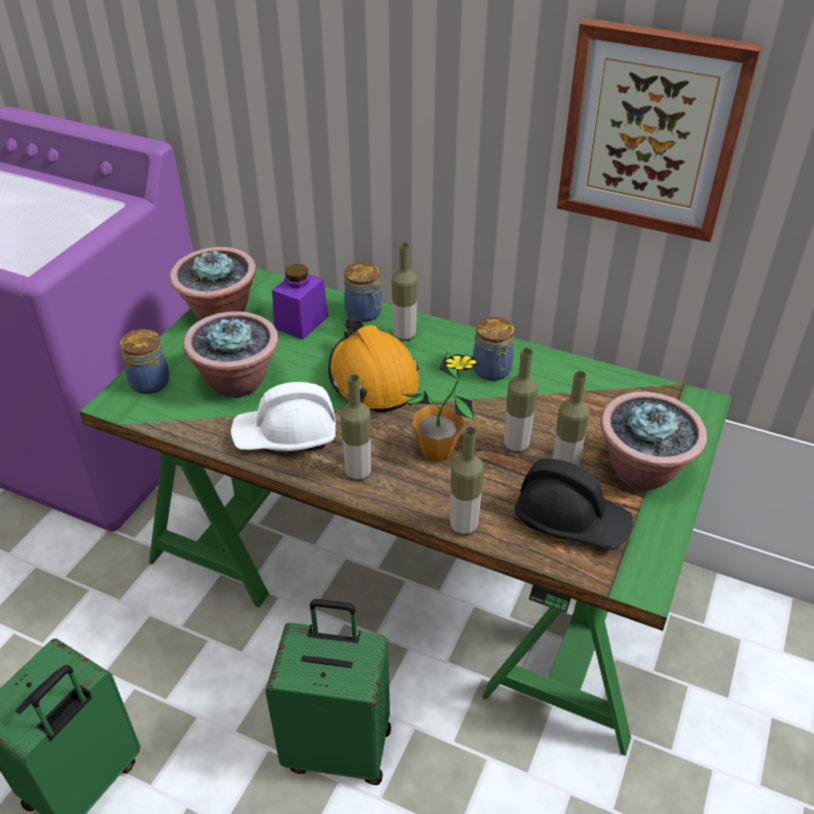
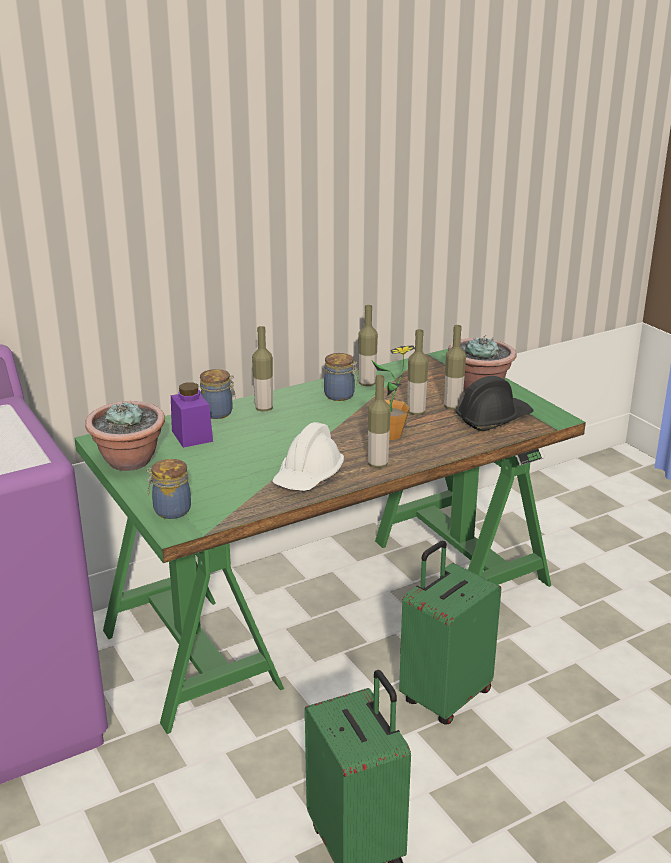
camera: 55 degrees left, 15 degrees down
(237, 382) = (224, 477): potted plant -> none
(373, 379) = (293, 432): orange hard hat -> none
(463, 527) = (463, 448): bottle -> bottle (367, 384)
(651, 130) = (377, 189): picture -> none

